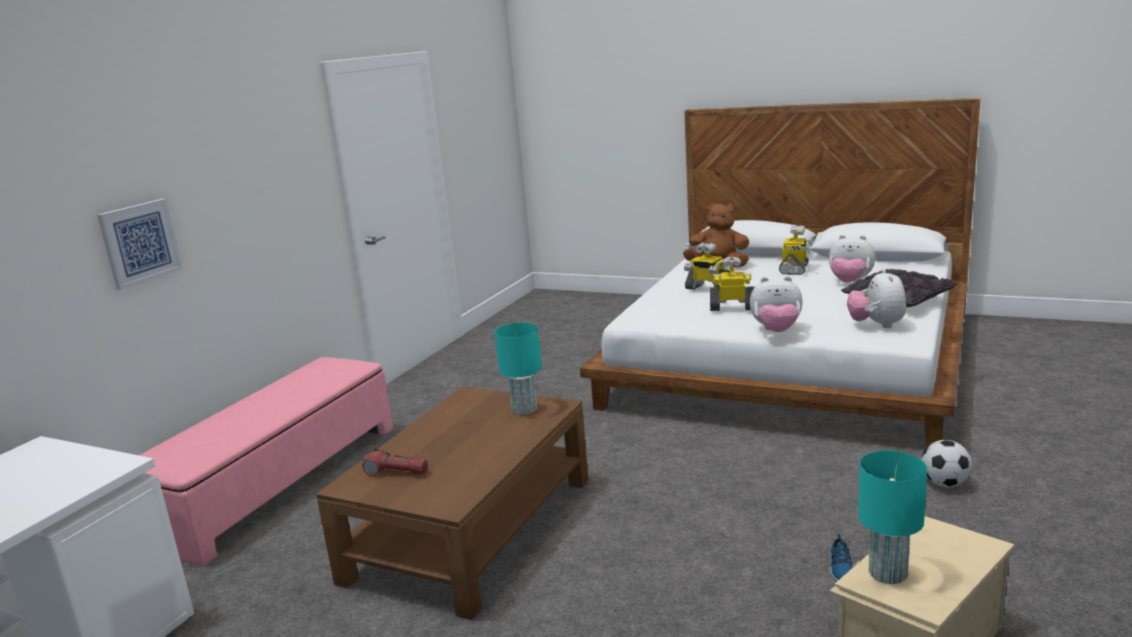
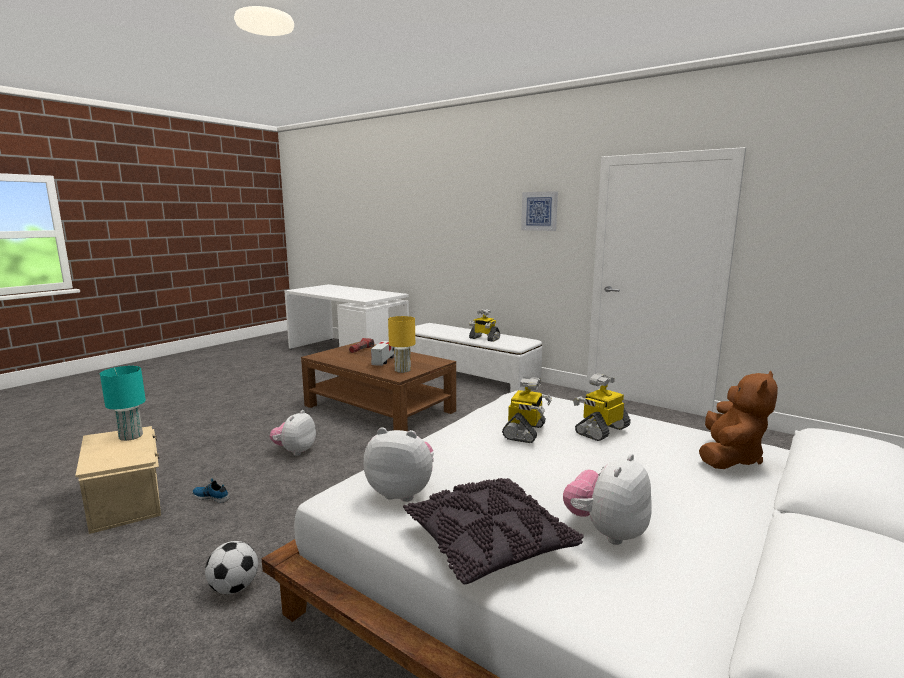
camera: 100 degrees right, 5 degrees down
(140, 243) = (461, 238): picture -> picture (539, 211)
(279, 481) = (469, 374): pink bench -> white bench
(476, 433) = (383, 361): none -> toy truck
(525, 409) = (403, 370): turquoise table lamp -> yellow table lamp
(776, 331) = (438, 439): plush toy -> plush toy (295, 451)
(794, 269) = (700, 505): toy robot -> toy robot (484, 339)

